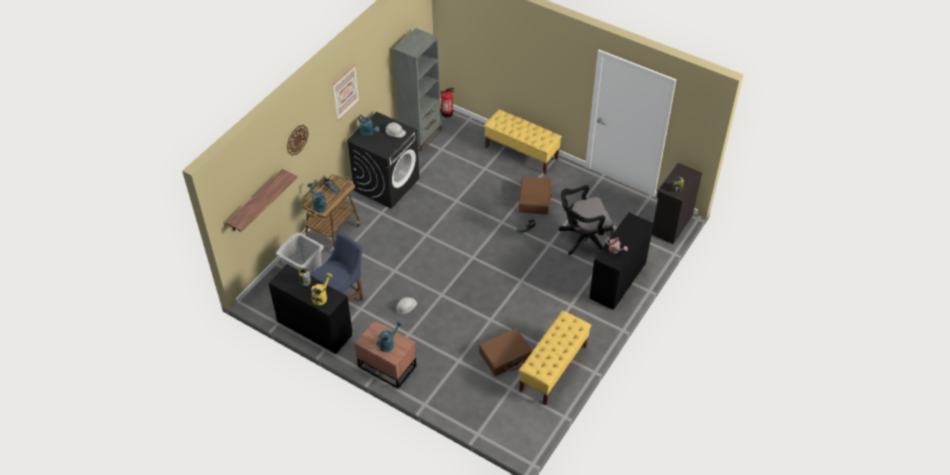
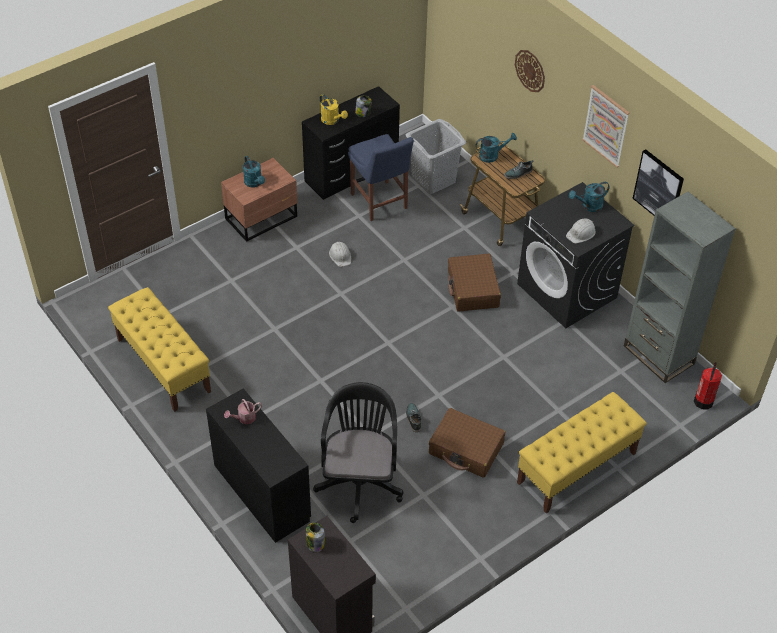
camera: 110 degrees right, 0 degrees up
(256, 201) = (468, 53): shelf -> none
(378, 74) = (659, 188): none -> picture
(505, 356) = (210, 325): brown suitcase -> brown suitcase (473, 289)

